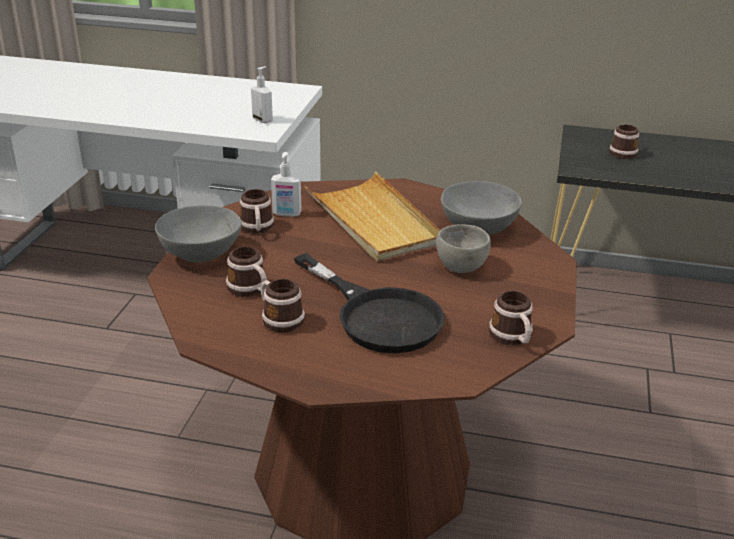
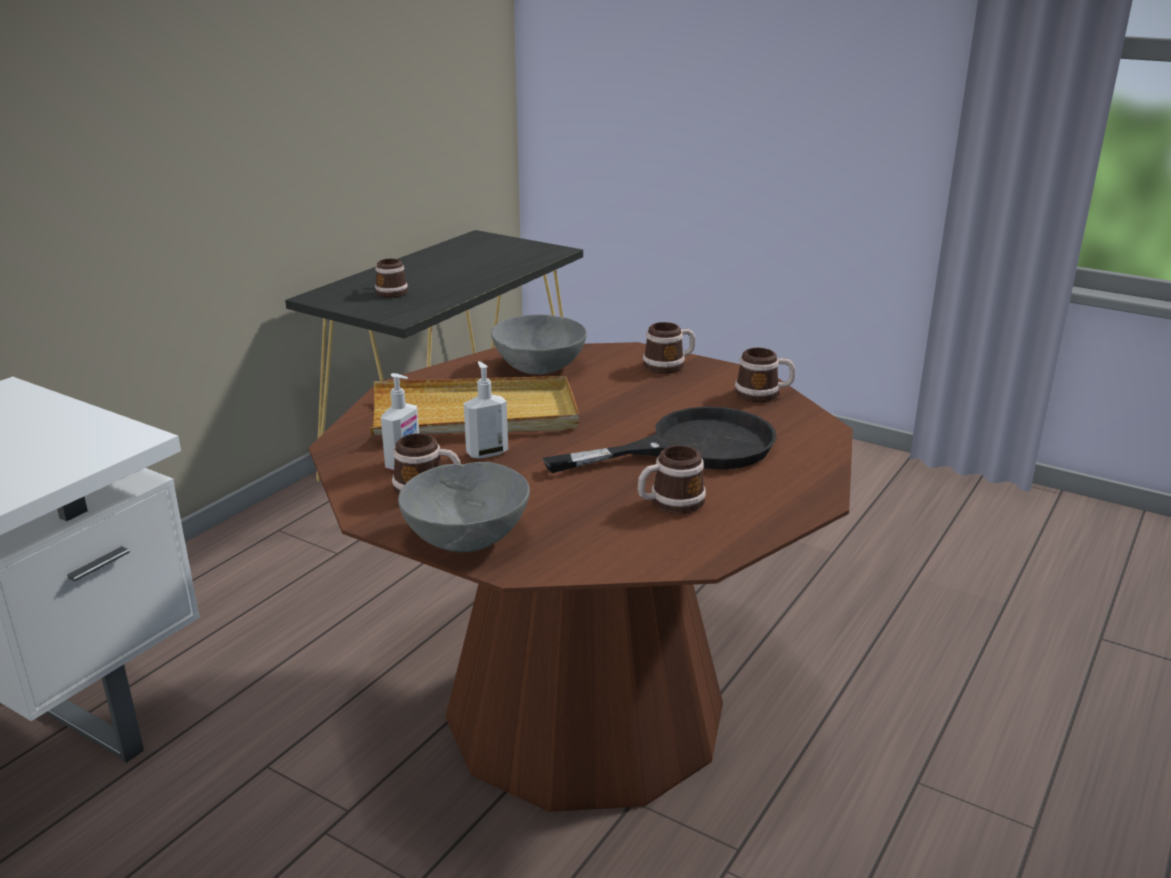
camera: 70 degrees left, 5 degrees down
(250, 290) = (590, 513): mug -> mug (669, 365)
(263, 120) = (78, 433): soap dispenser -> soap dispenser (486, 453)
(462, 266) = (615, 390): grey bowl -> none

